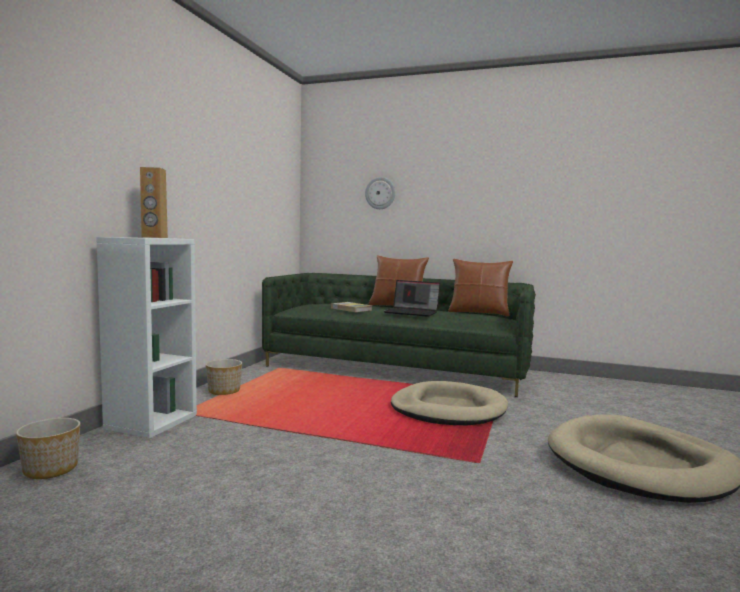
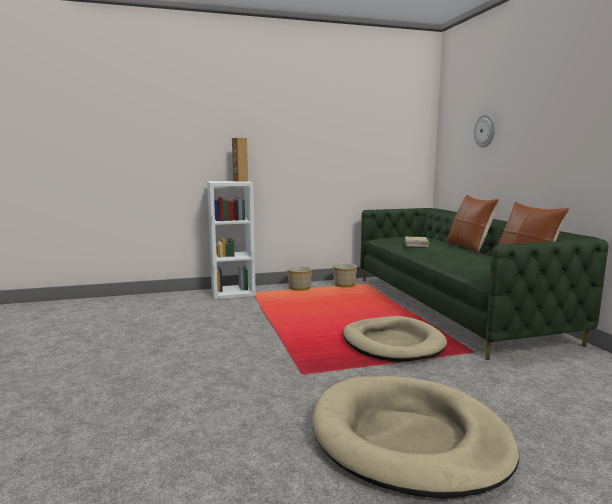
camera: 55 degrees right, 5 degrees up
(51, 469) = (163, 298): planter -> planter (344, 285)
(412, 312) = (451, 254): laptop -> none

